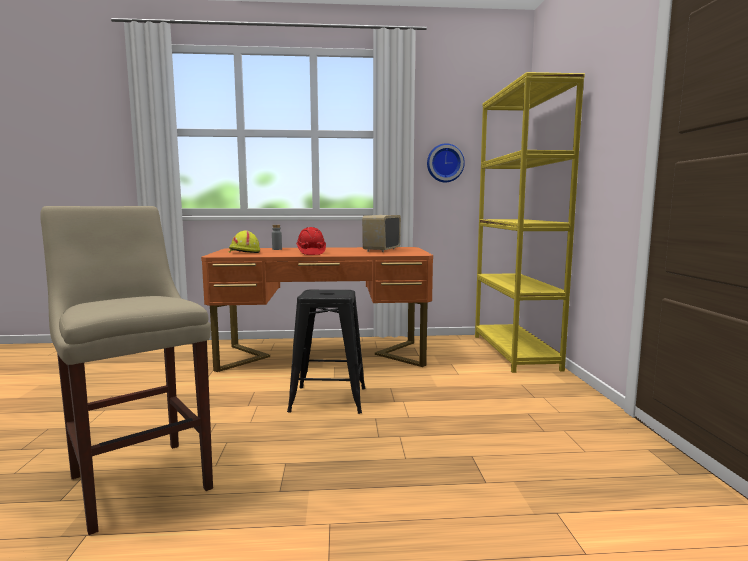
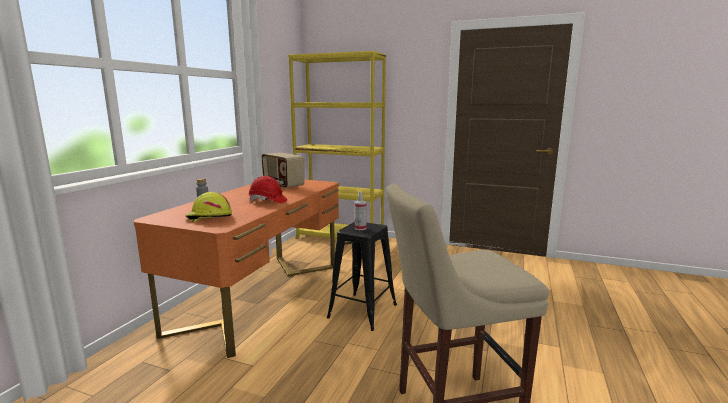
camera: 65 degrees left, 5 degrees up
(325, 293) = (360, 228): none -> spray bottle
(445, 163) = (269, 102): wall clock -> none

